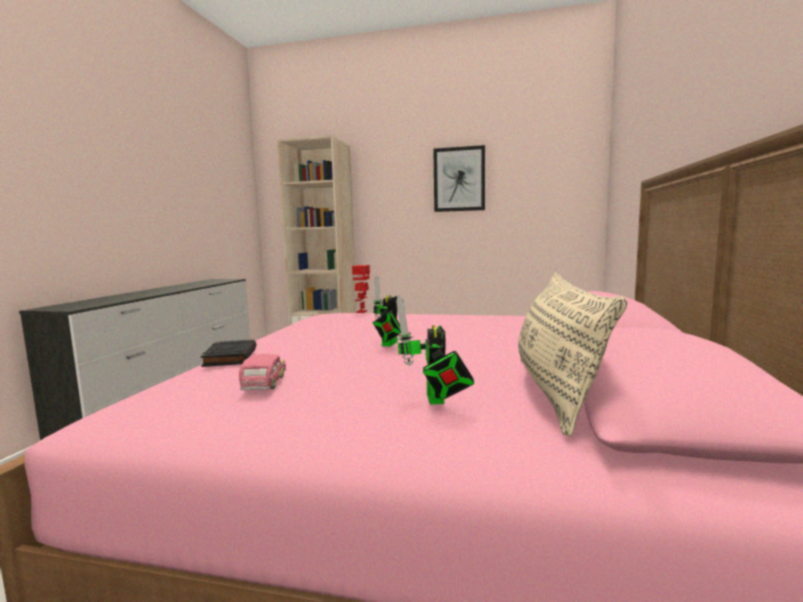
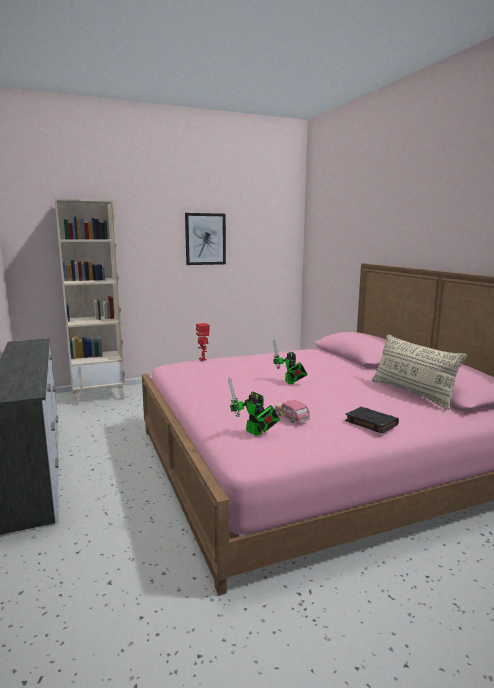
camera: 35 degrees left, 5 degrees up
(230, 357) = (221, 408): black book -> black book (370, 423)
(435, 400) = (381, 407): toy robot -> toy robot (255, 433)

